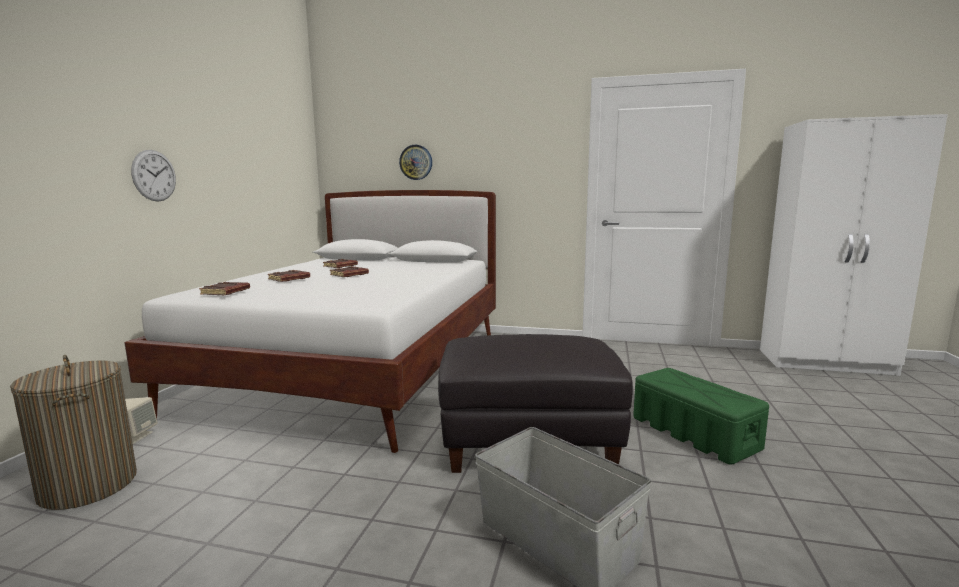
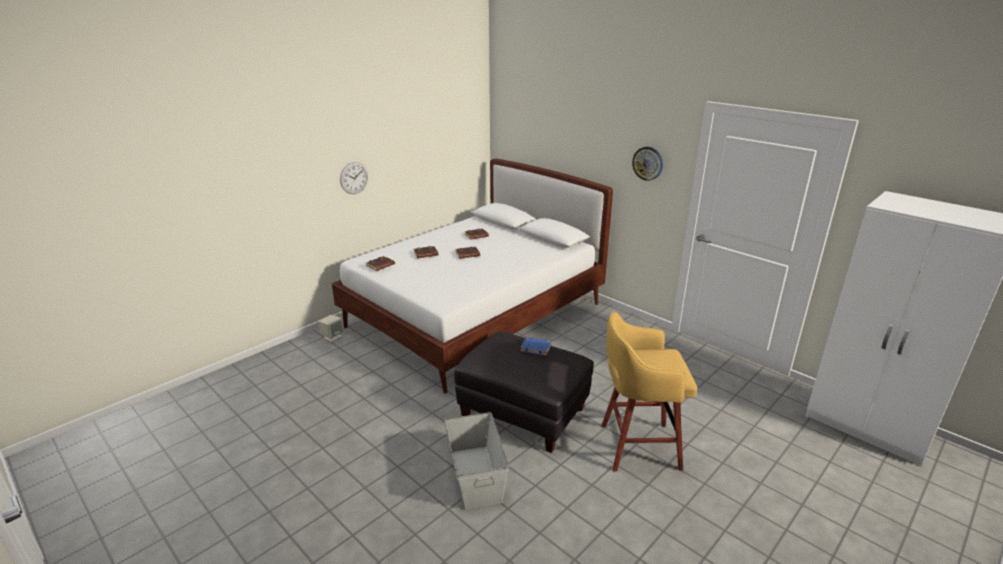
camera: 30 degrees right, 15 degrees up
(88, 485) = (305, 363): laundry basket -> none
(416, 162) = (558, 146): wall clock -> wall clock (648, 163)
(533, 334) = (536, 348): none -> blue book
(693, 432) = (636, 446): green storage box -> yellow stool

